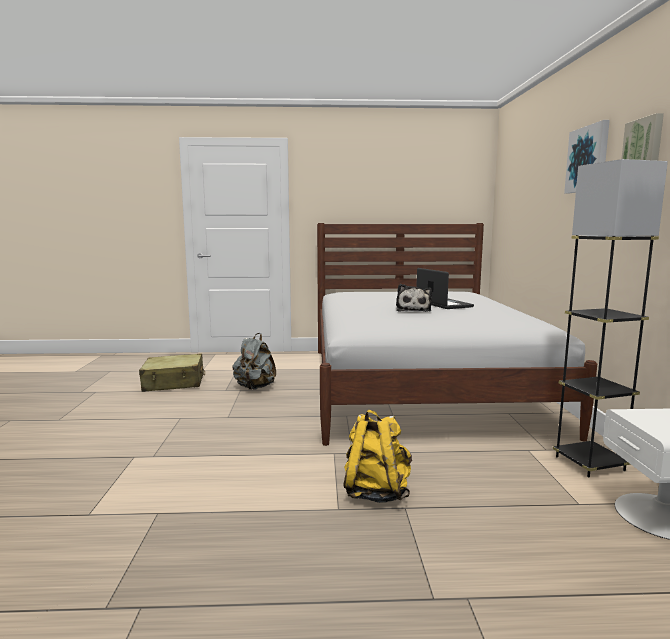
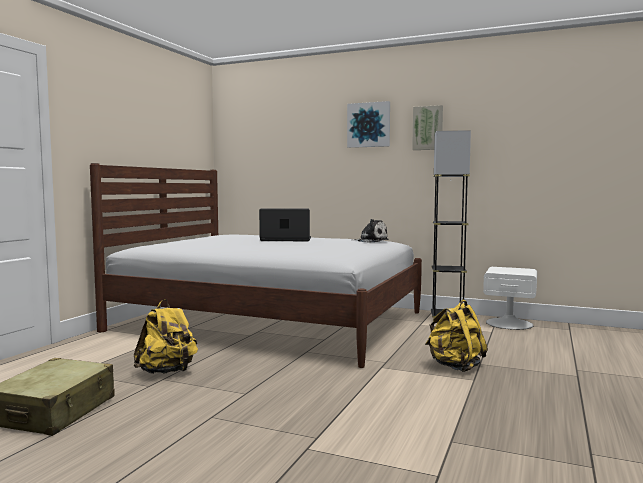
camera: 65 degrees left, 5 degrees down
(255, 387) = (167, 372): grey backpack -> yellow backpack
(413, 310) = (298, 244): plush toy -> plush toy (371, 241)

